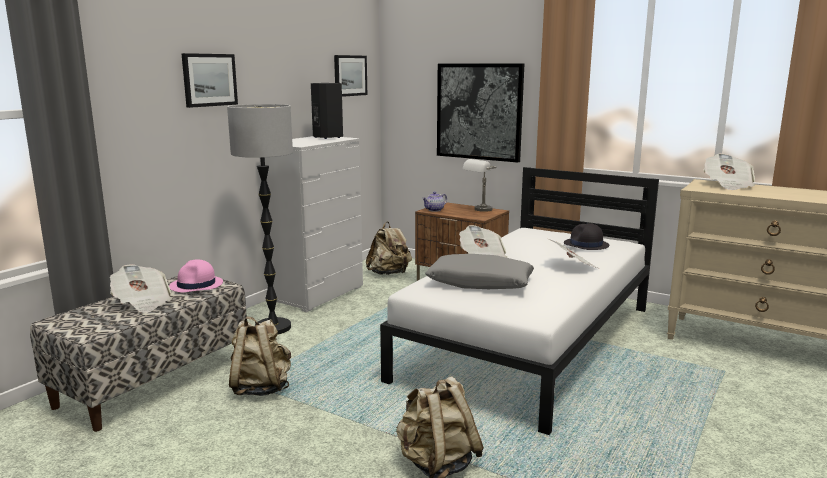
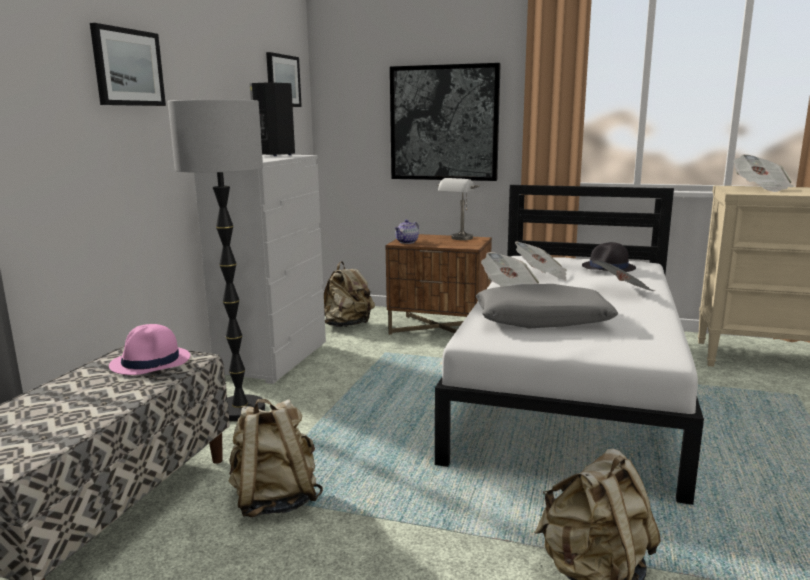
camera: 15 degrees left, 0 degrees up
(142, 303) = (81, 398): newspaper -> newspaper (541, 275)

